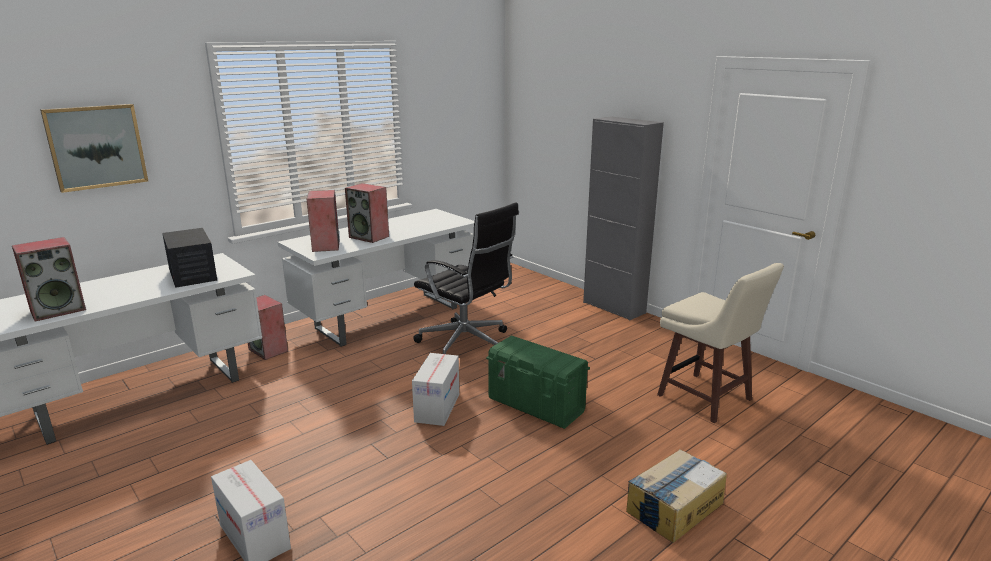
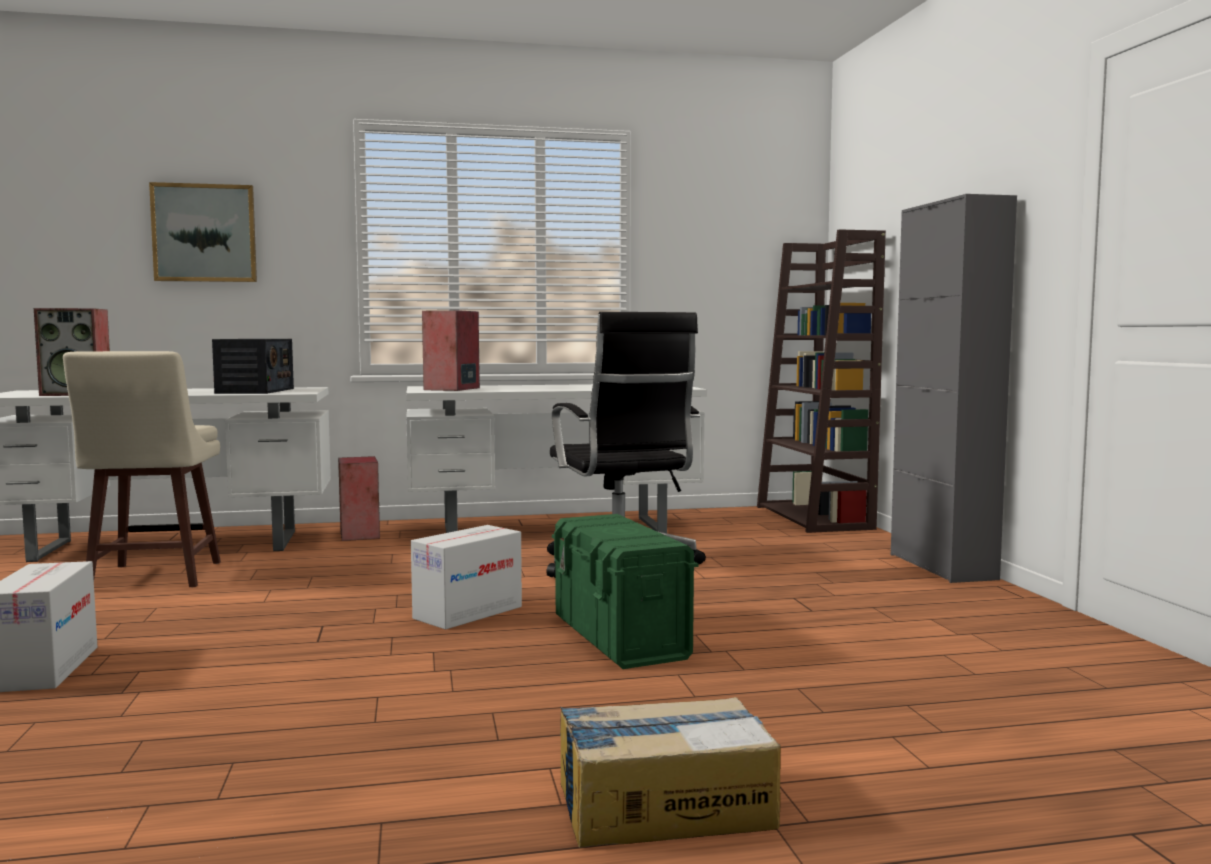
camera: 30 degrees right, 15 degrees down
(369, 237) = (523, 388): speaker -> none
(515, 275) = (815, 518): none -> brown bookcase
(706, 399) = (968, 692): beige stool -> beige stool (153, 577)

